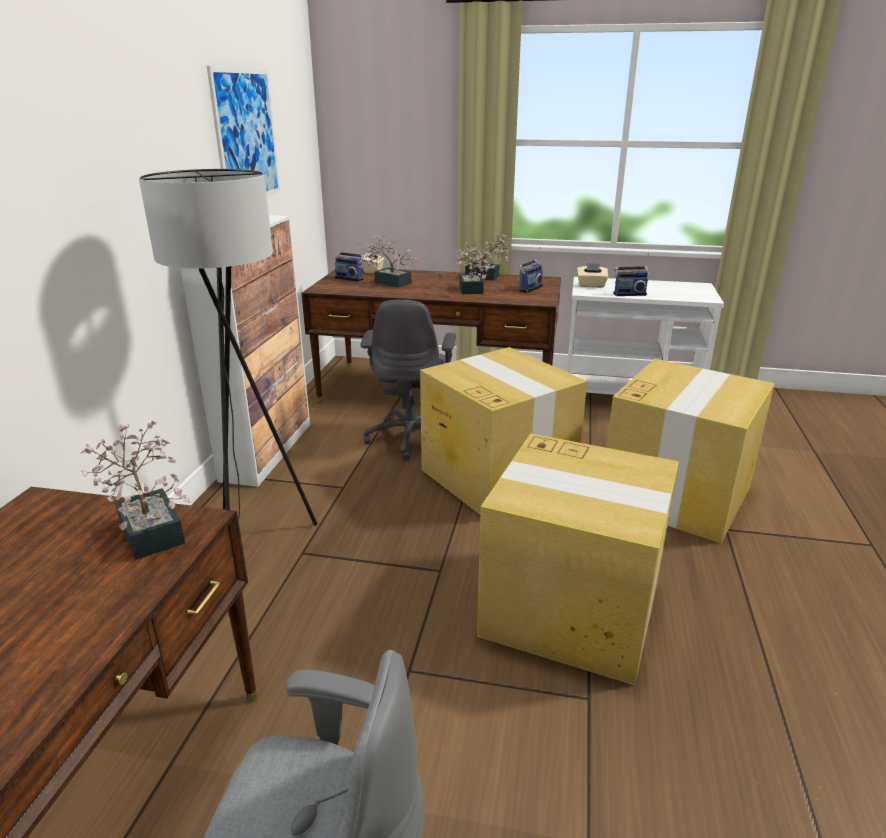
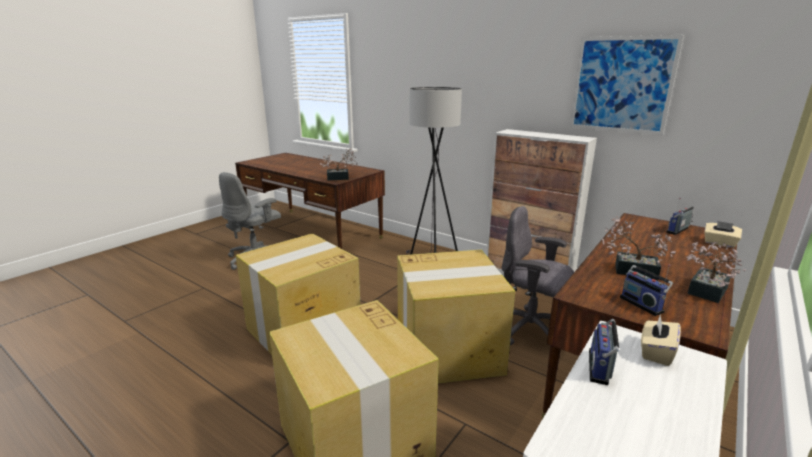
camera: 115 degrees right, 5 degrees down
(390, 282) = (665, 243): potted plant -> none

